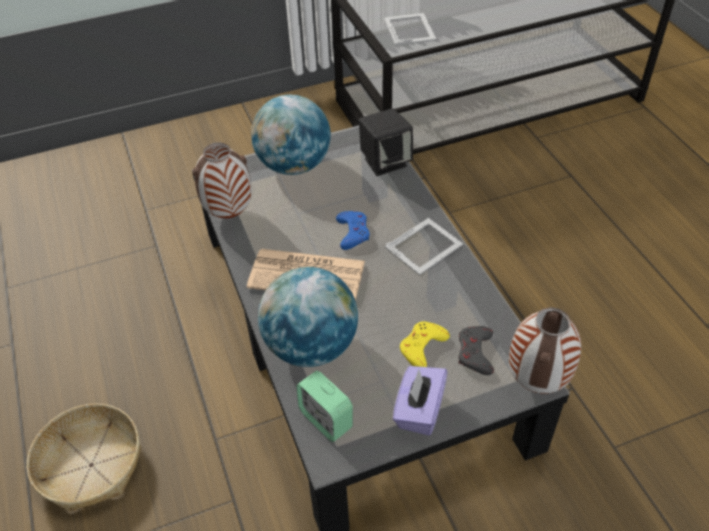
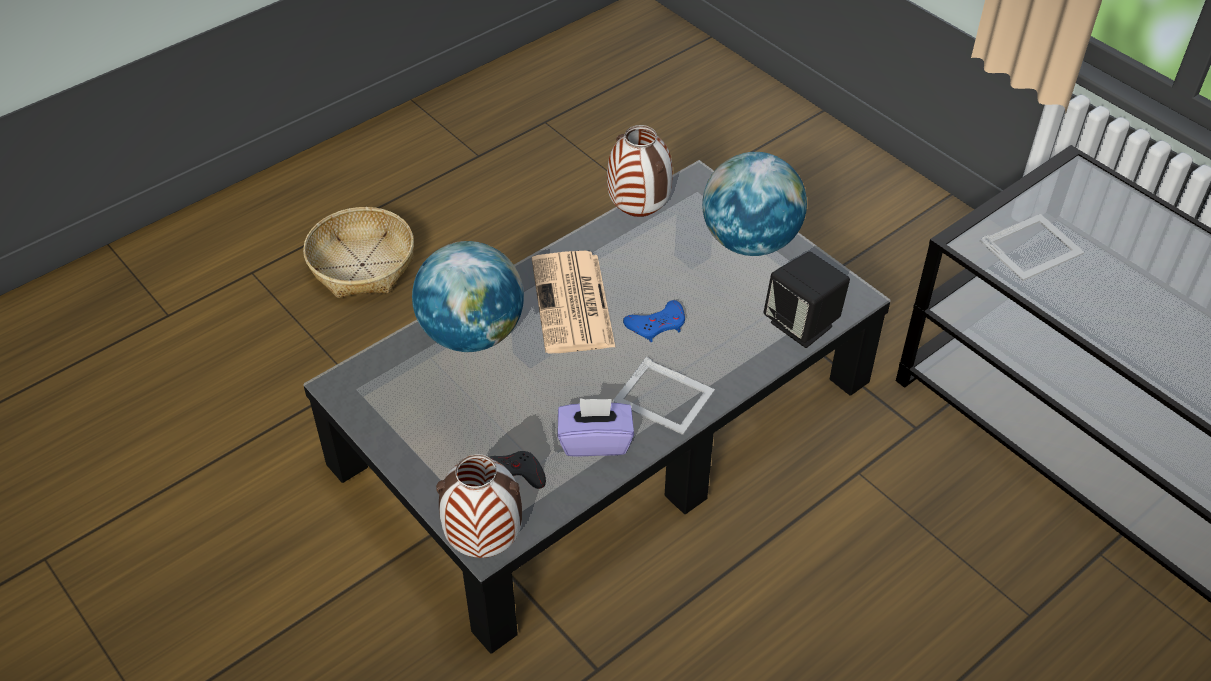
camera: 70 degrees right, 0 degrees up
(326, 419) = (382, 370): alarm clock -> none
(419, 410) = (414, 443): purple tissue box -> purple tissue box (595, 441)
(422, 347) = (501, 428): yellow game controller -> none

